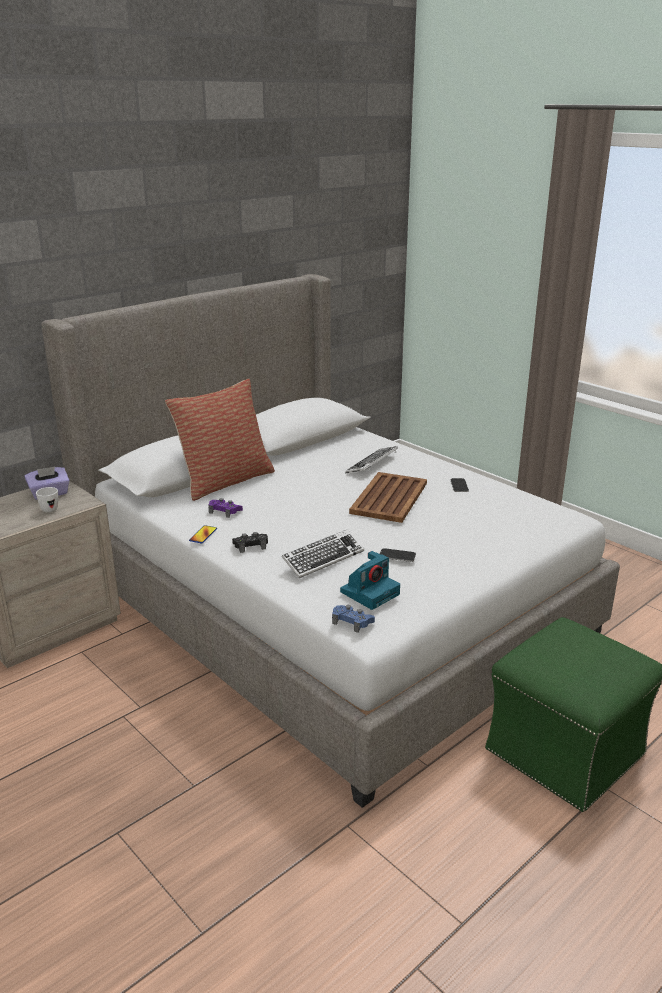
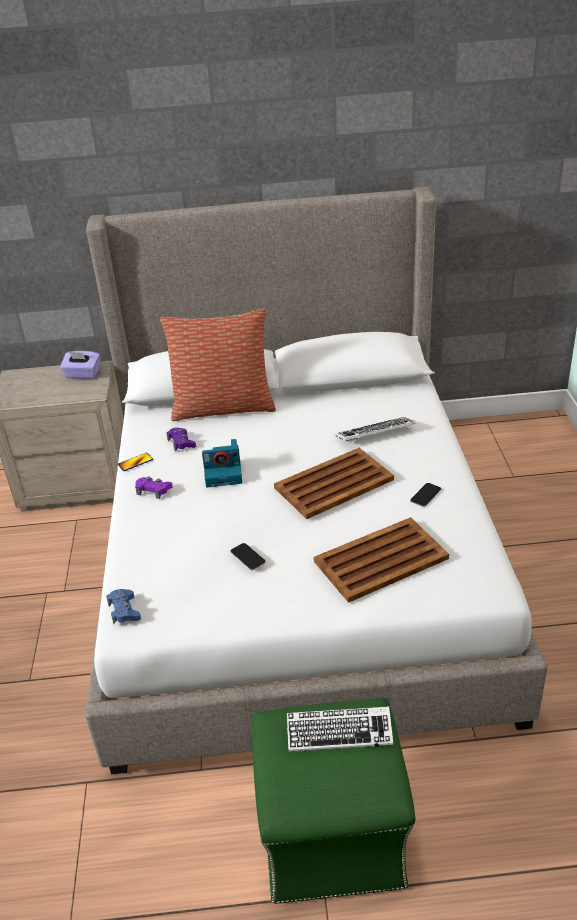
camera: 40 degrees right, 10 degrees up
(48, 508) = (65, 390): white mug -> none
(250, 546) = (153, 490): black game controller -> purple game controller
(323, 558) = (185, 531): keyboard -> keyboard (339, 733)
(370, 592) = (173, 587): camera -> camera (224, 473)
(486, 527) = (379, 560): none -> brown tray

